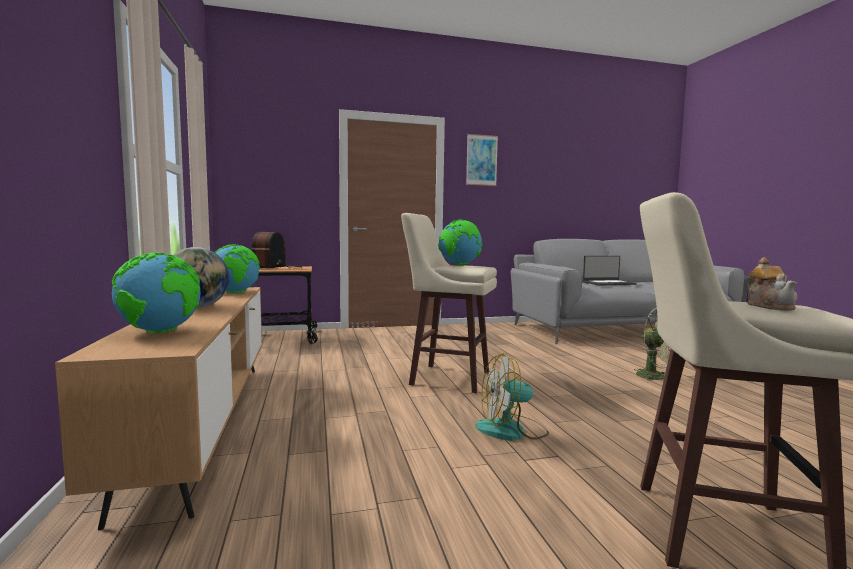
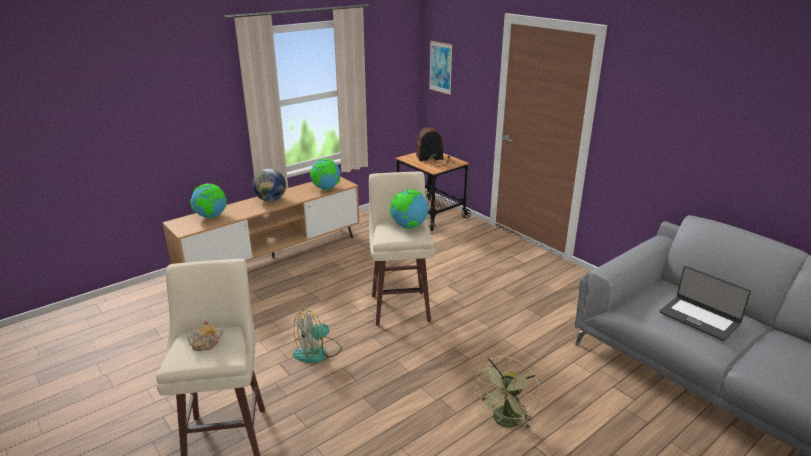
camera: 65 degrees right, 20 degrees up
(481, 160) = (645, 86): picture -> picture (440, 67)
(511, 430) = (318, 352): fan -> fan turned 90 degrees counterclockwise

